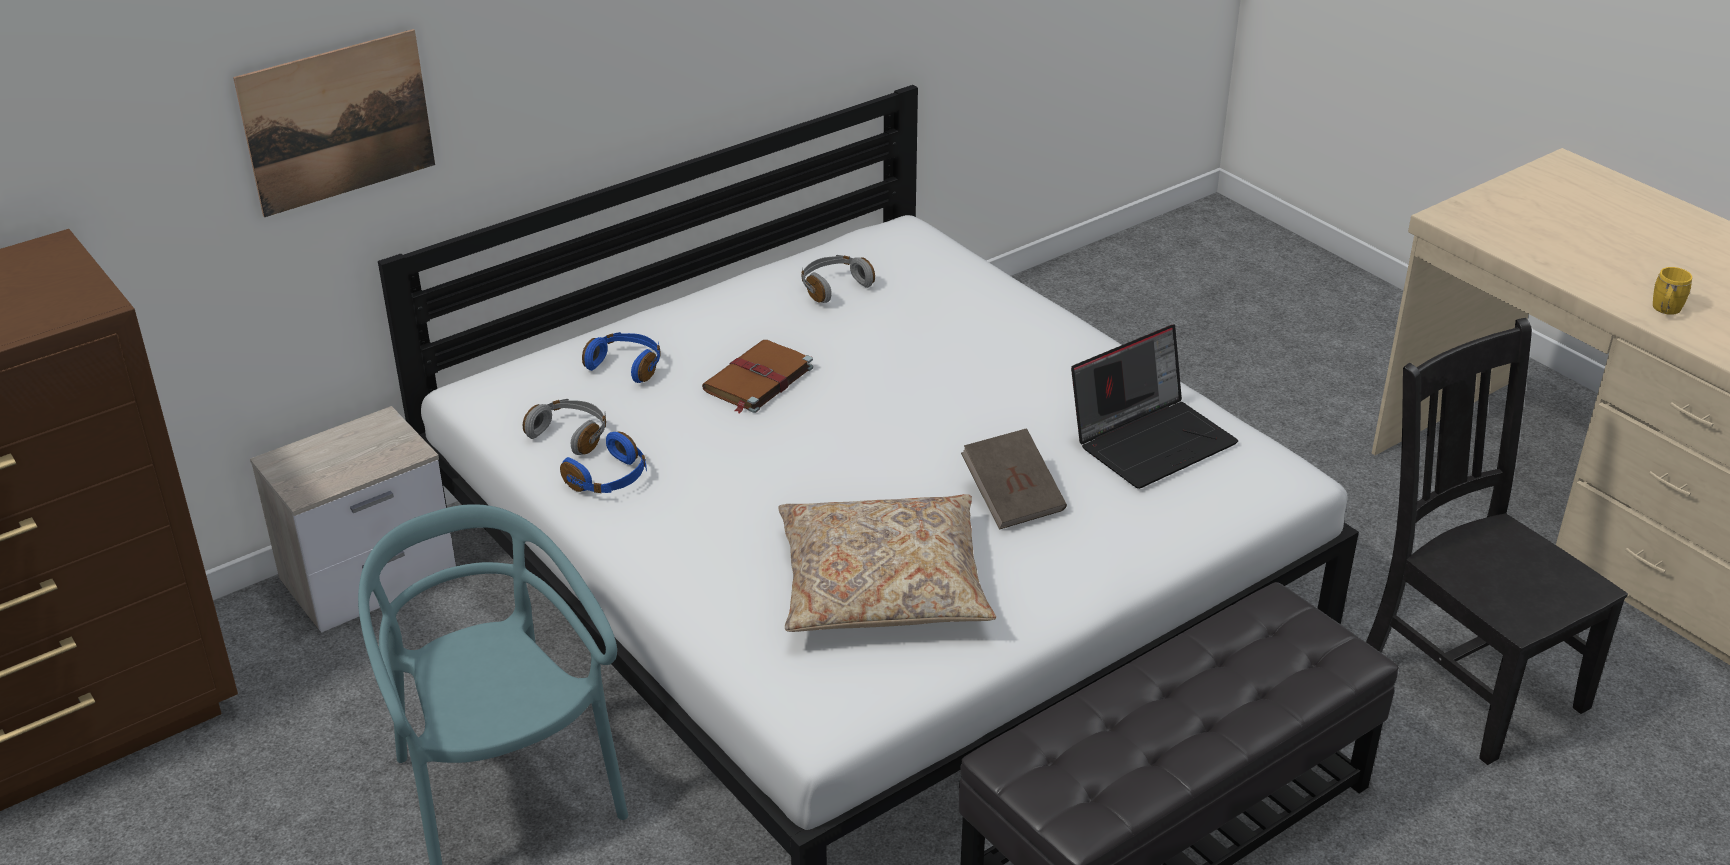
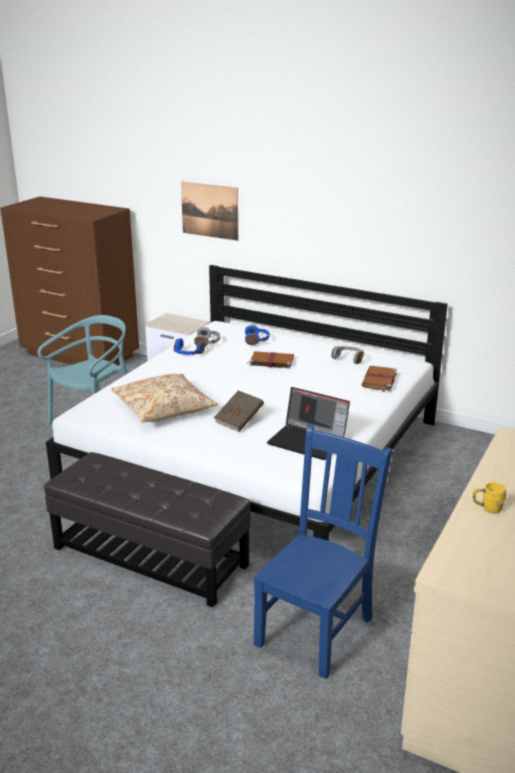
camera: 65 degrees right, 10 degrees down
(959, 287) = (379, 380): none -> brown book
(1467, 678) = (316, 629): black chair -> blue chair

